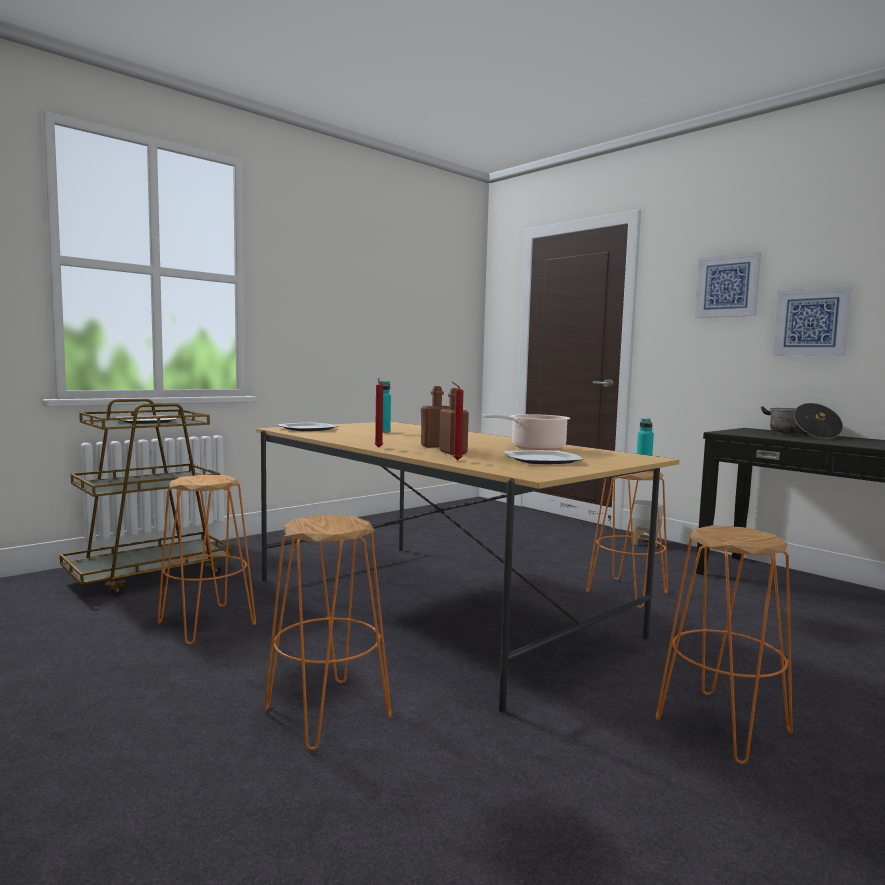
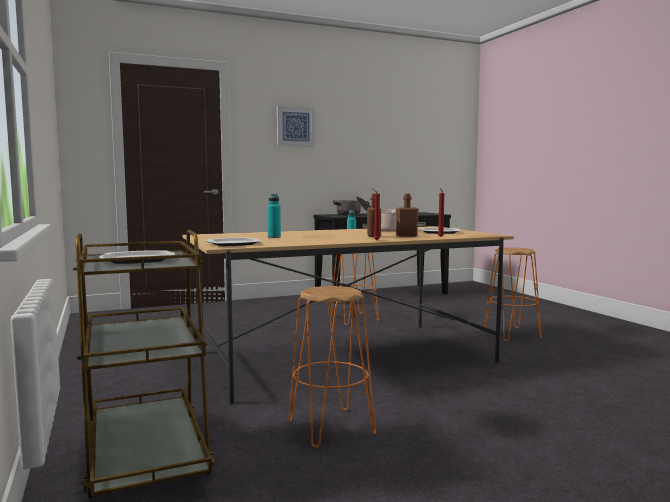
camera: 70 degrees left, 0 degrees up
(327, 712) = (497, 396): orange stool -> none
(644, 542) = (269, 301): grey planter -> none
(811, 322) = (341, 152): picture -> none

